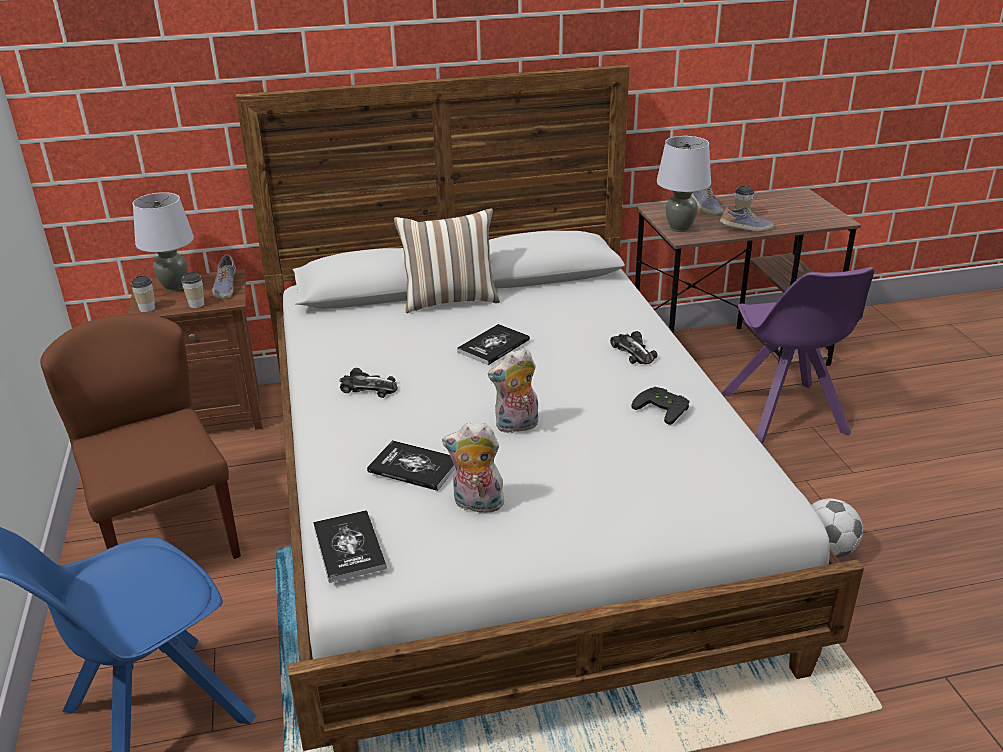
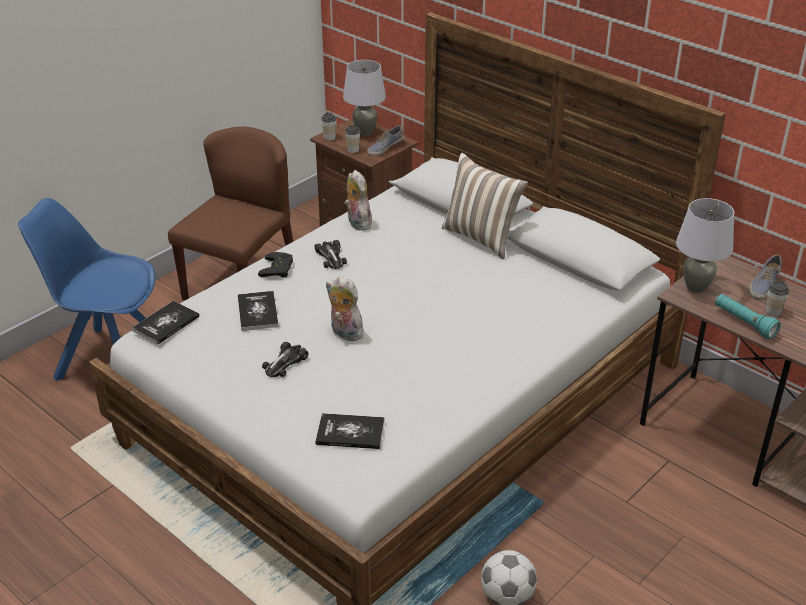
camera: 55 degrees right, 5 degrees up
(476, 505) = (244, 352): plush toy -> plush toy (357, 223)
(493, 346) = (436, 282): book -> book (350, 432)
(633, 351) = (500, 347): toy car -> toy car (285, 363)
(664, 407) = (433, 389): black game controller -> black game controller (279, 268)
(746, 229) = (744, 323): shoe -> turquoise flashlight
(785, 415) = (683, 511): purple chair -> none

